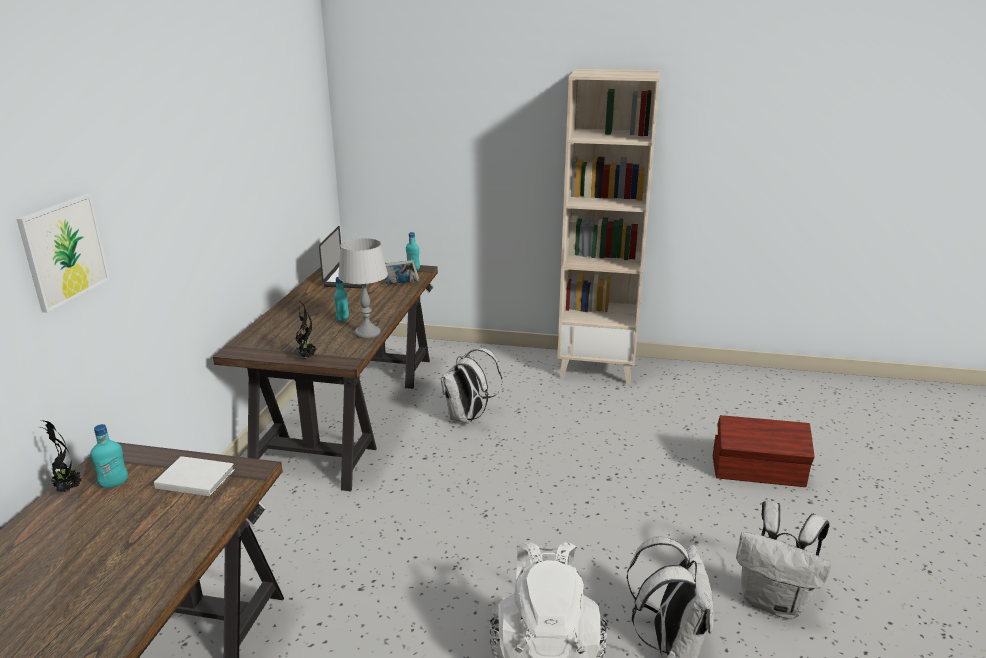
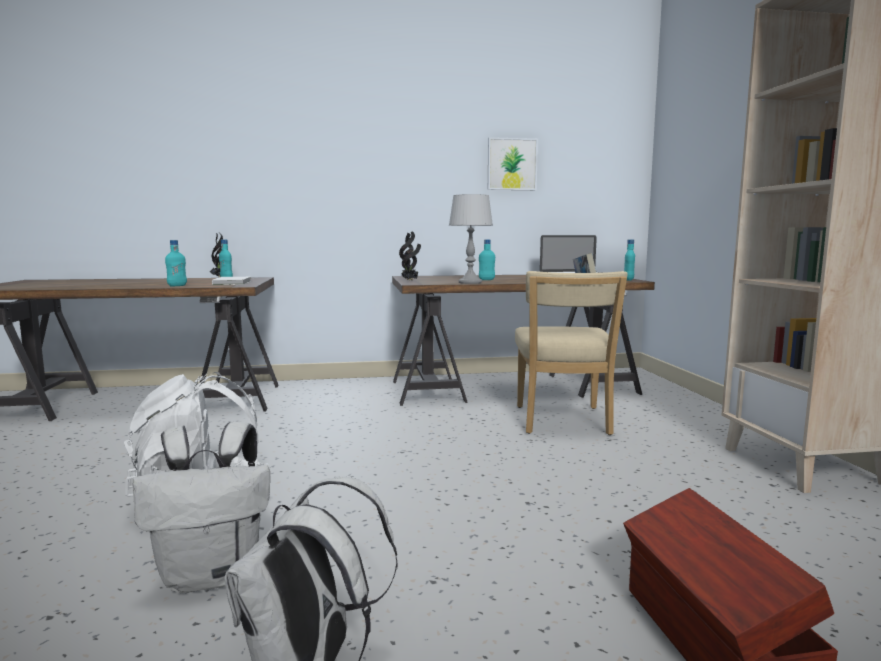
camera: 70 degrees right, 15 degrees down
(64, 251) = (278, 156): picture -> picture (512, 164)
(193, 528) = (177, 286): none -> turquoise bottle
(468, 417) = (562, 422): white backpack -> beige chair

